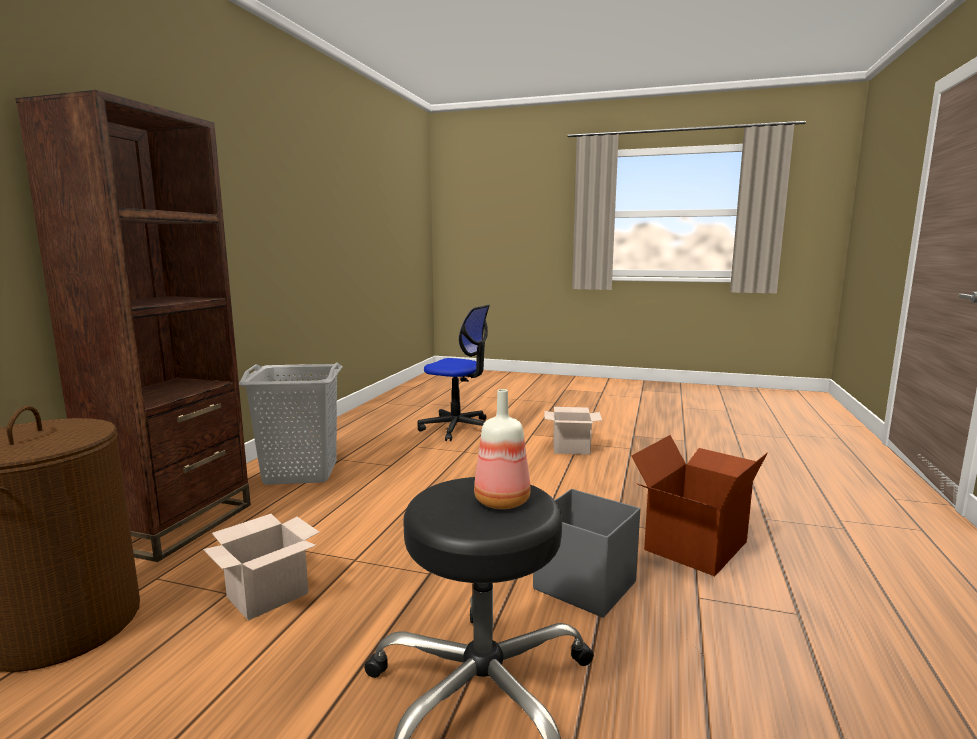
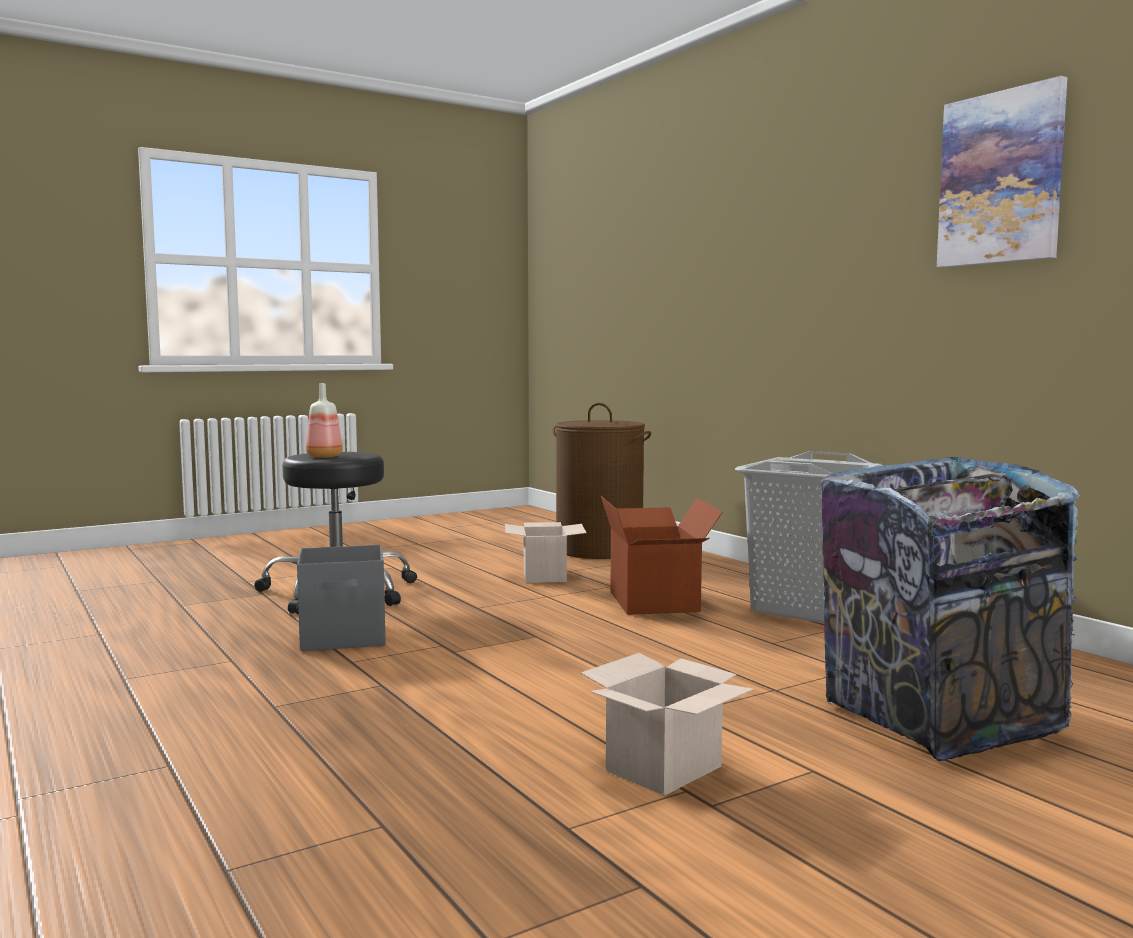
camera: 130 degrees right, 5 degrees down
(175, 525) = (719, 570): brown bookcase -> none
(275, 181) = (1000, 178): none -> picture
(458, 428) = (938, 722): office chair -> trash can
(694, 545) = (263, 696): cardboard box -> cardboard box (656, 601)

